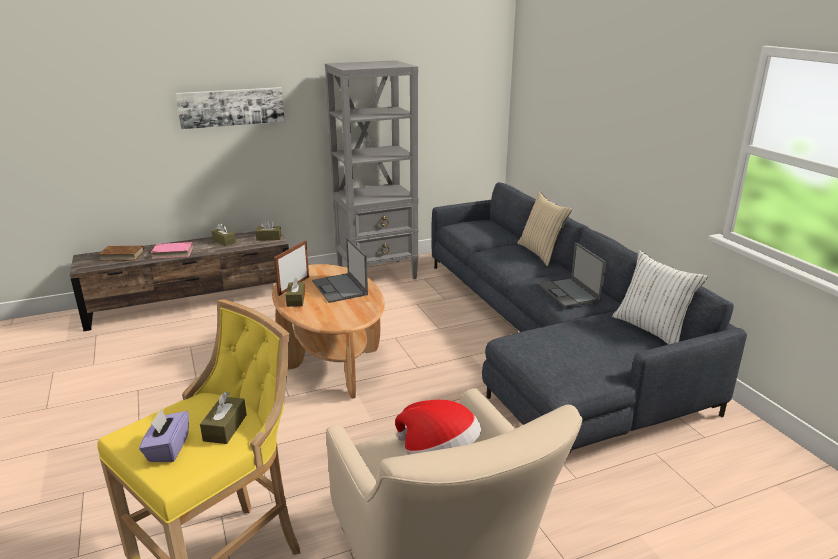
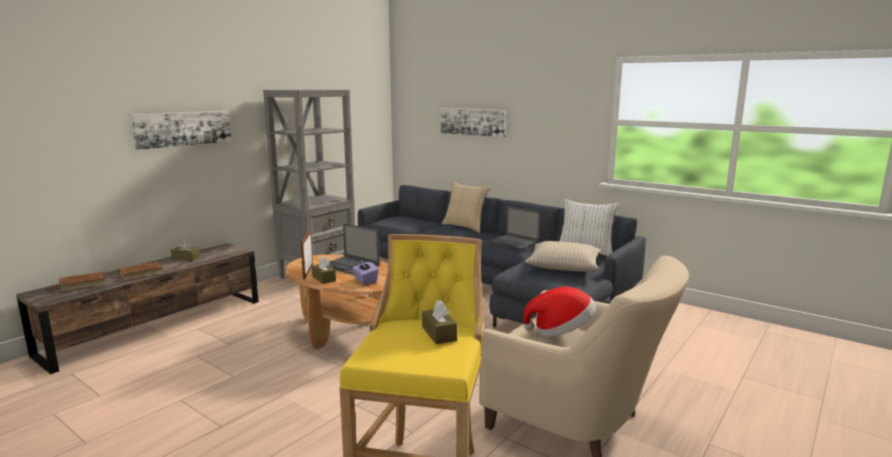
camera: 30 degrees left, 10 degrees down
(168, 449) = (416, 355): purple tissue box -> purple tissue box (365, 280)
(172, 253) = (141, 274): pink book -> brown book
(269, 238) = (229, 250): brown tissue box -> none
(585, 113) = (473, 121): none -> picture
(586, 347) = (563, 266): none -> beige pillow

